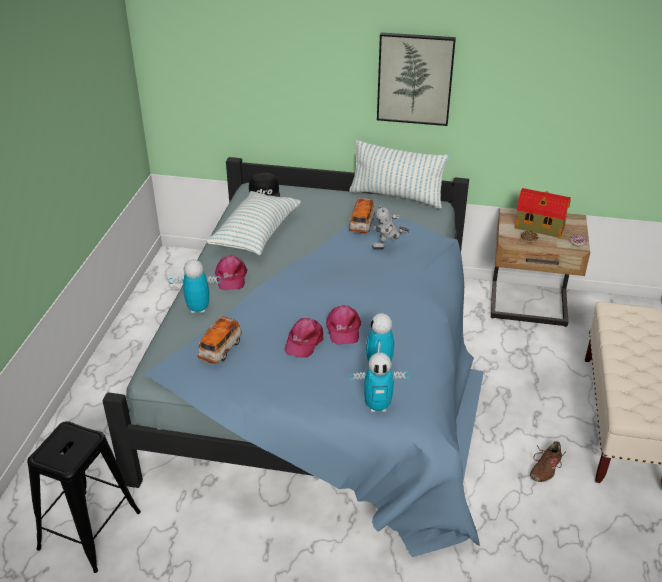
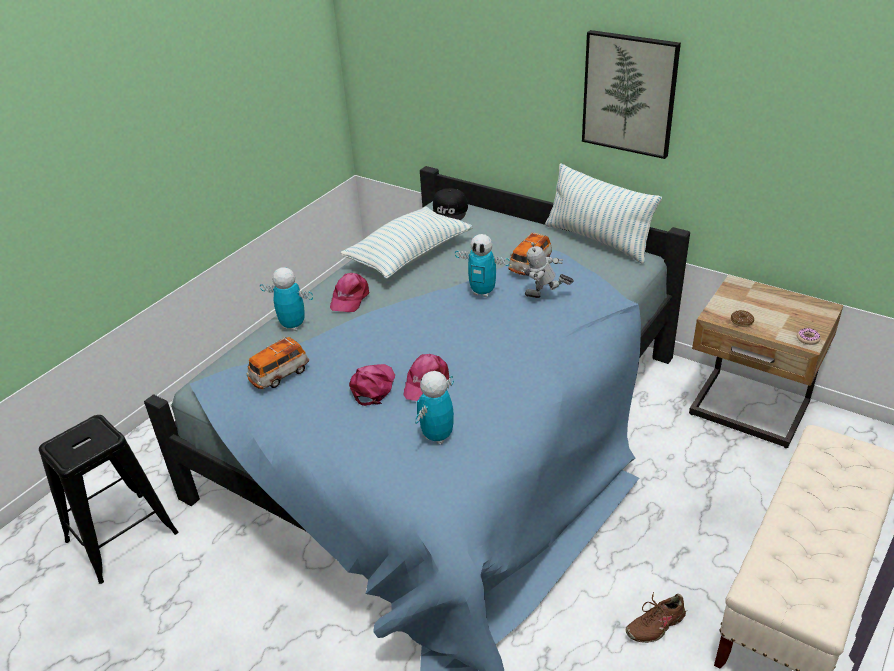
camera: 25 degrees right, 0 degrees up
(304, 341) = (373, 387): pink cap -> pink cap turned 150 degrees clockwise
(378, 406) = (402, 485): toy robot -> toy robot (483, 292)
(540, 228) = (767, 310): toy house -> none

